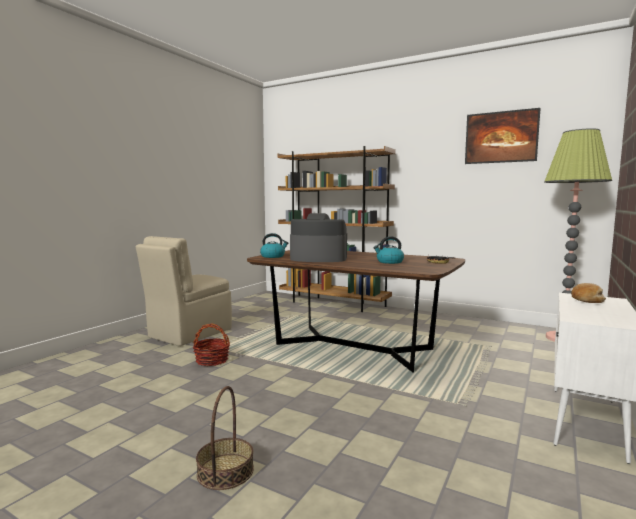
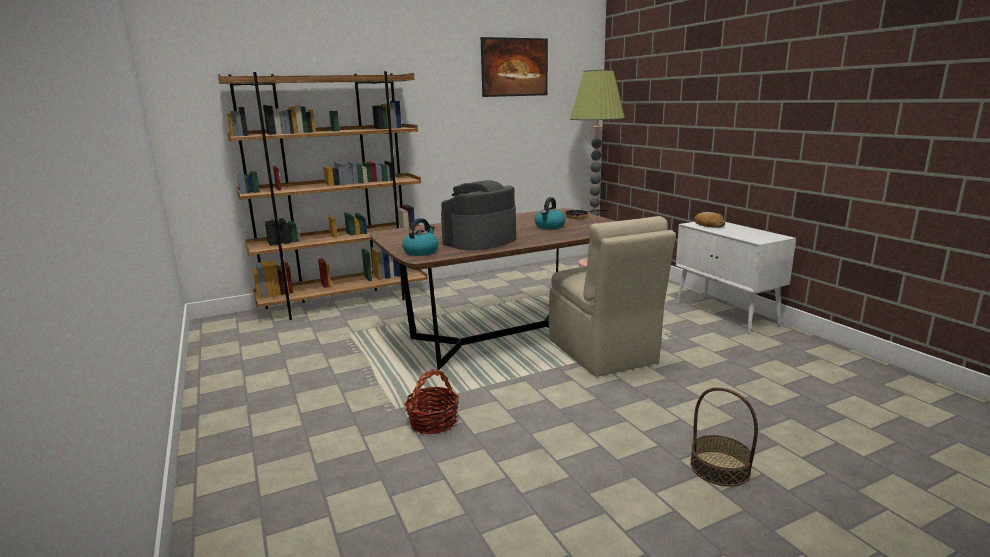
camera: 55 degrees left, 10 degrees up
(188, 333) = (290, 419): beige chair -> beige chair (603, 352)

